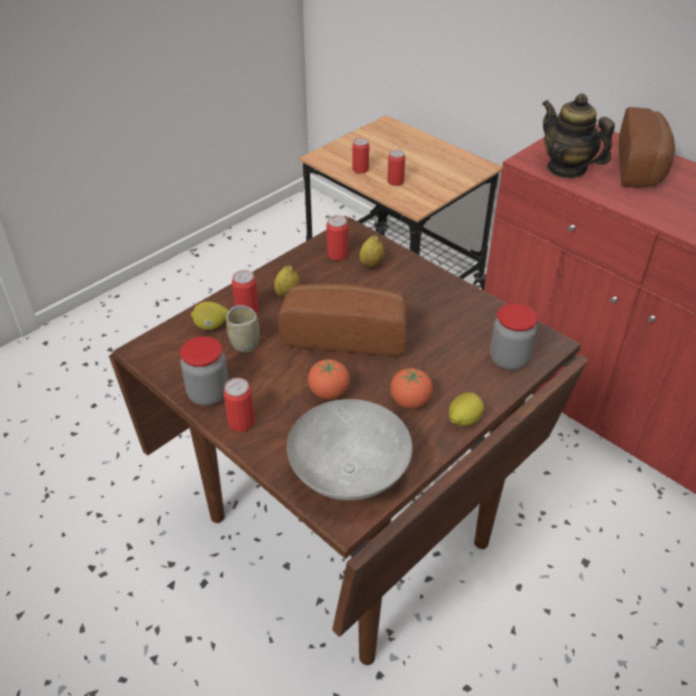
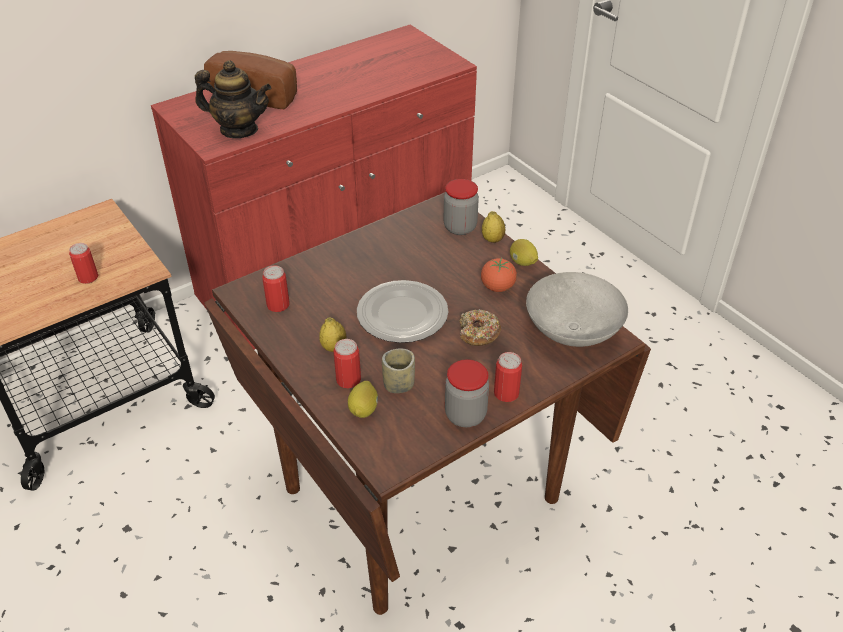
camera: 80 degrees left, 0 degrees up
(329, 392) = (478, 333): tomato -> donut
(345, 334) = (403, 314): bread -> plate
(360, 169) = (42, 301): can -> none
(371, 265) = (306, 284): lemon -> lemon (492, 240)
(566, 168) = (239, 130): teapot -> teapot turned 135 degrees counterclockwise

